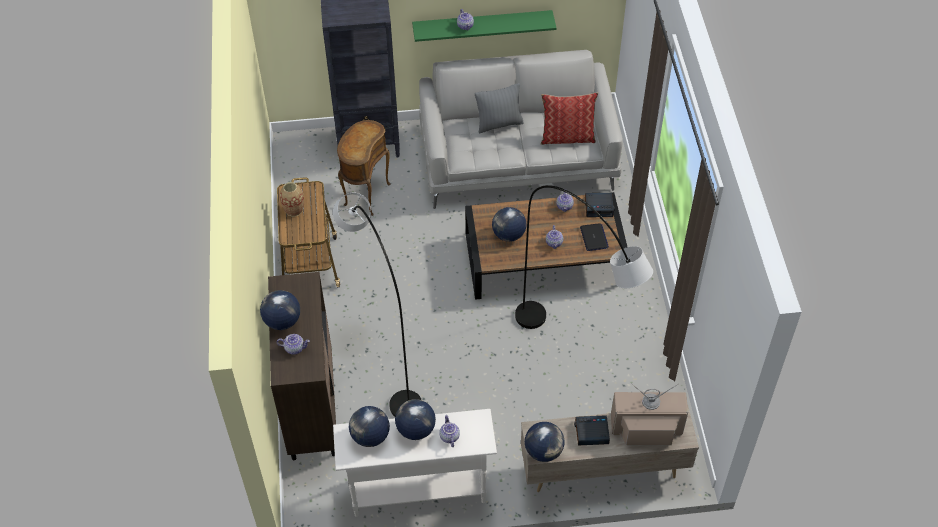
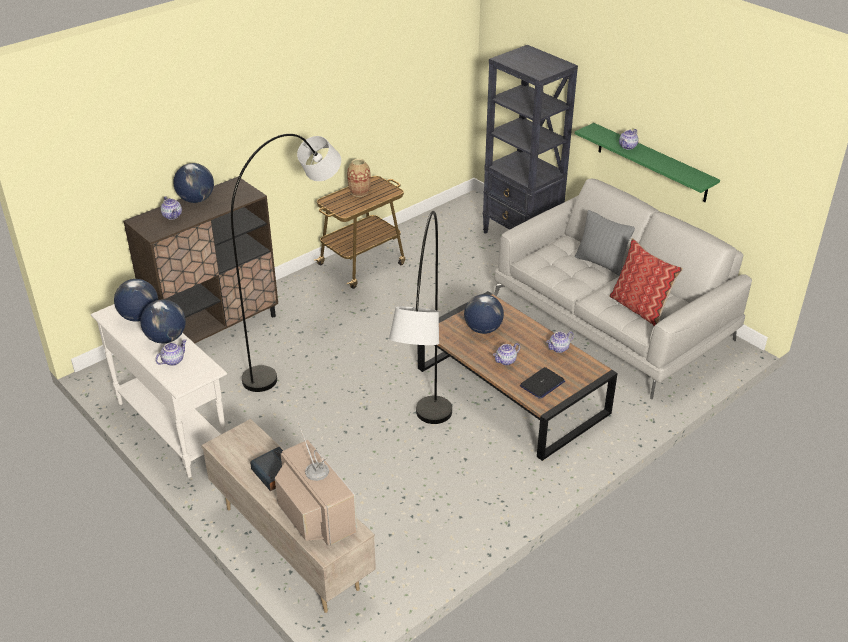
camera: 55 degrees right, 15 degrees down
(365, 195) = (464, 259): brown side table -> none
(543, 451) = (226, 448): globe -> none
(599, 207) = (585, 371): alarm clock -> none

